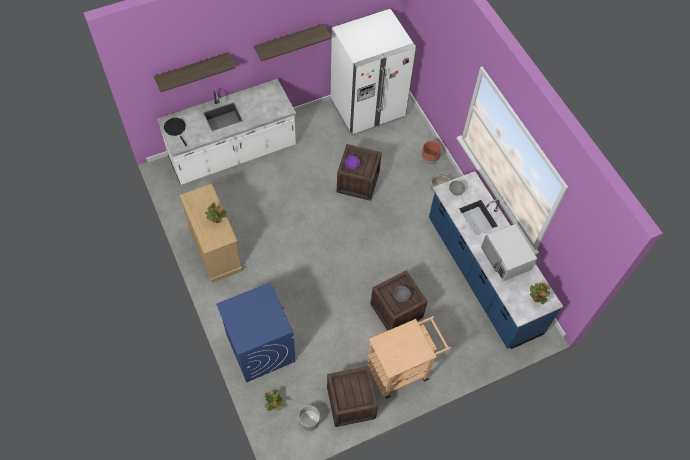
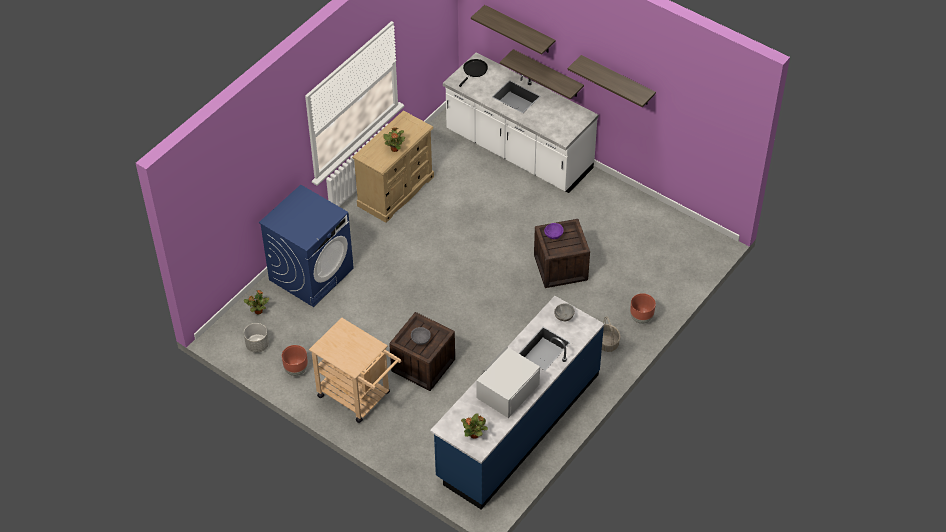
camera: 65 degrees right, 10 degrees down
(226, 83) = (548, 74): none -> shelf
(351, 403) = (296, 370): crate -> brown planter
(367, 109) = (666, 235): white fridge -> none

